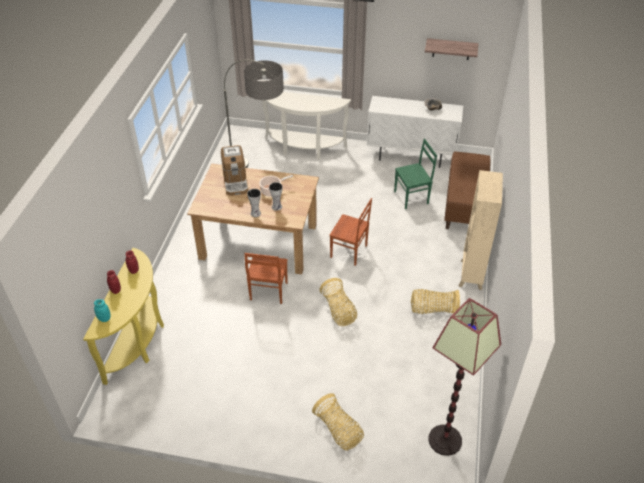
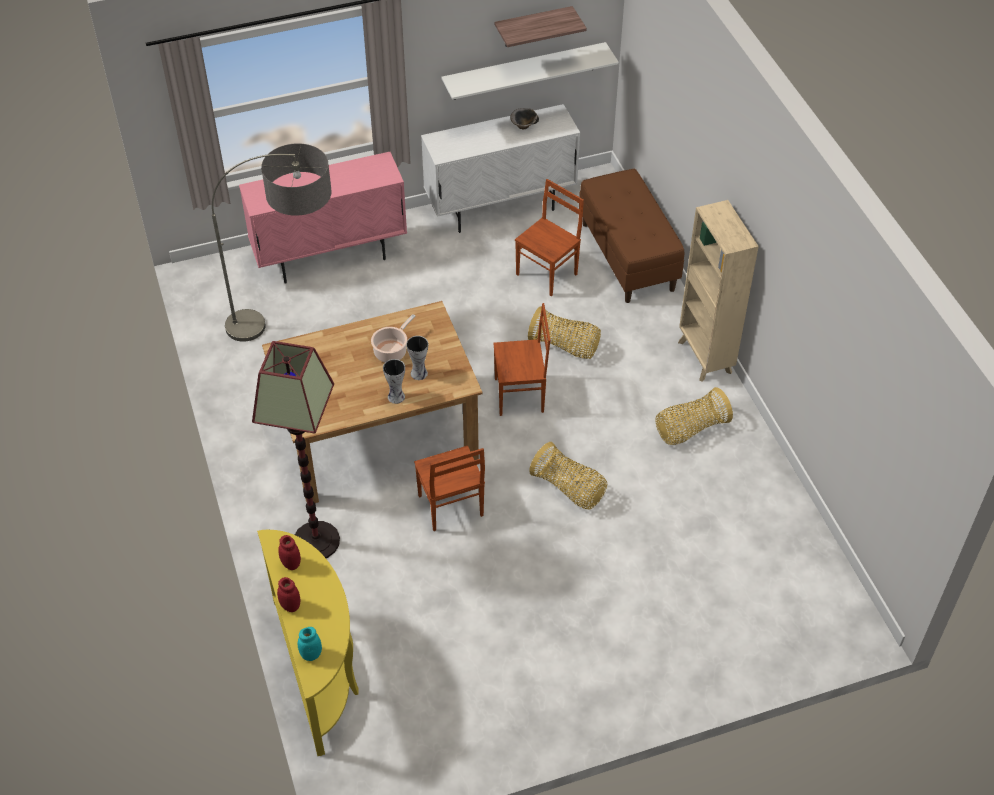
camera: 30 degrees left, 5 degrees up
(235, 182) = (325, 359): coffee machine -> none
(303, 148) = (330, 257): white console table -> pink cabinet
(338, 430) = (687, 651): basket -> basket (565, 346)
(412, 198) = (548, 274): green chair -> brown chair
(442, 76) = (524, 71): none -> white shelf
(445, 439) = (821, 596): floor lamp -> floor lamp (316, 540)

